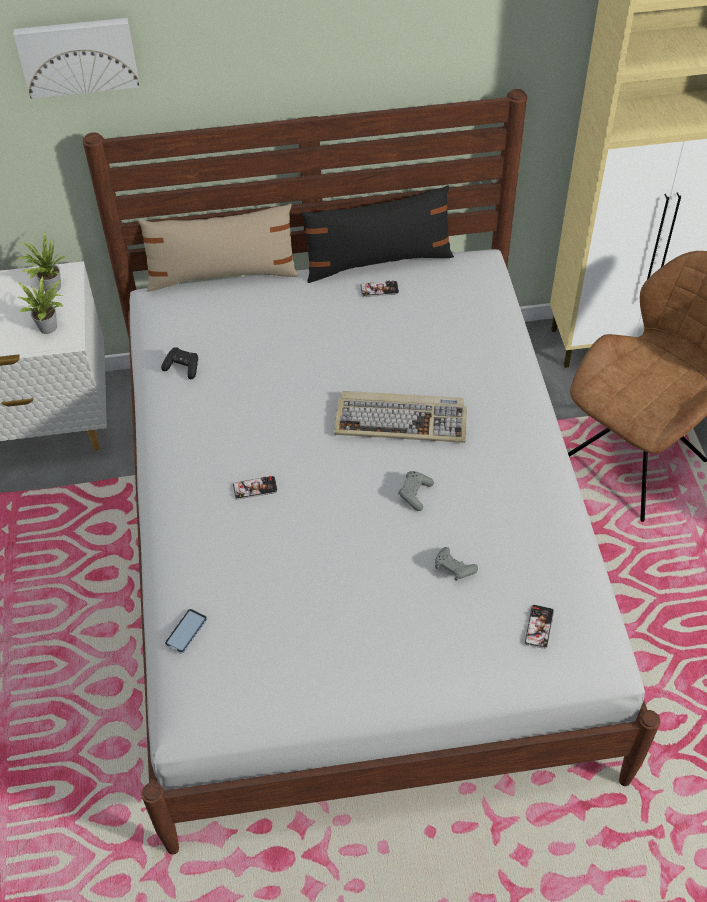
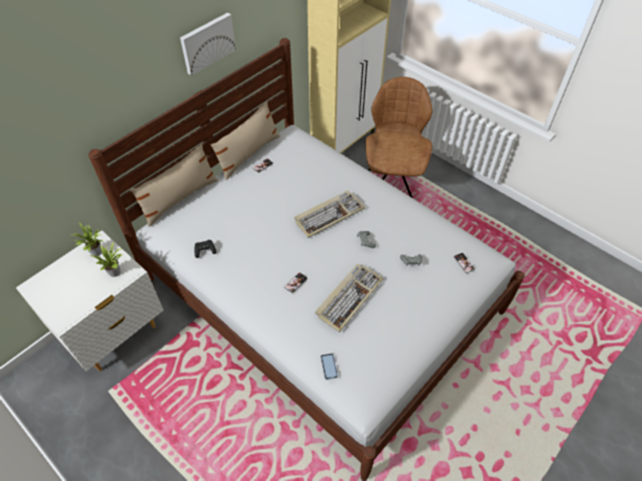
camera: 40 degrees left, 0 degrees up
(78, 55) = (70, 106): picture -> picture (207, 43)
(307, 557) = (349, 297): none -> keyboard
(378, 261) = (248, 154): black pillow -> beige pillow

